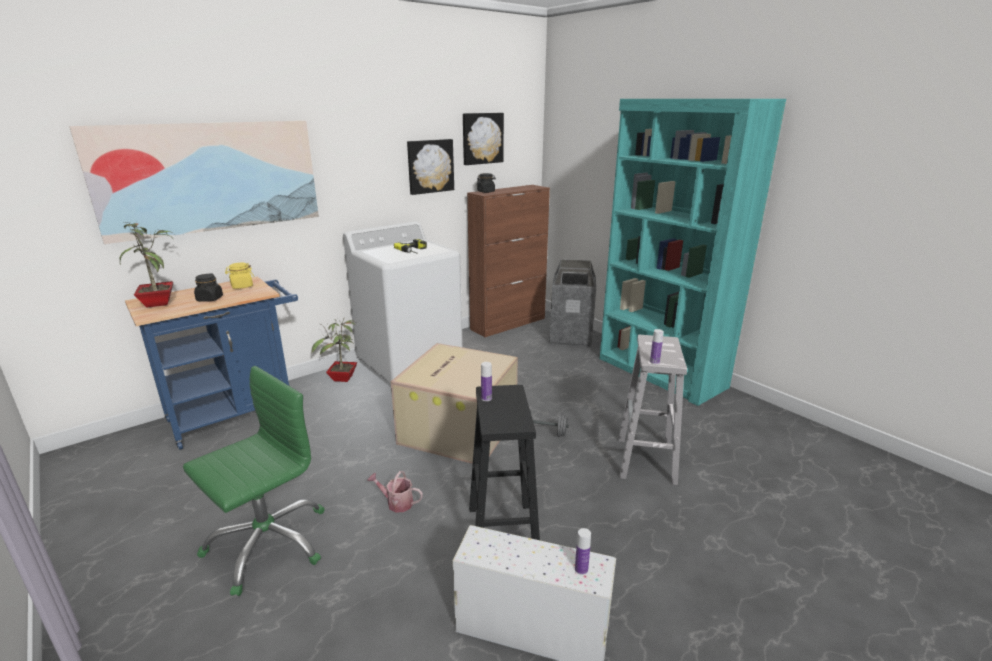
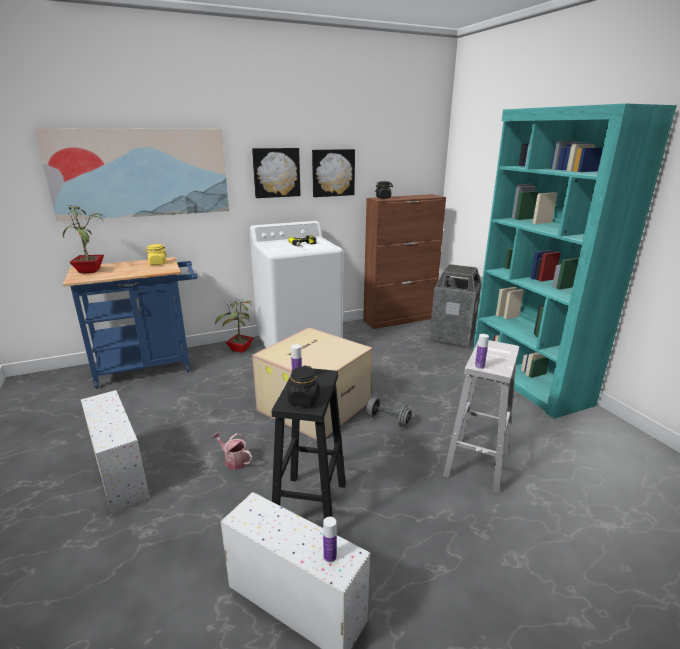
camera: 15 degrees right, 0 degrees up
(210, 299) = (127, 271): black jar -> black jar (304, 400)
(268, 543) = (120, 474): green office chair -> white storage box
(482, 138) = (384, 149): picture -> picture (276, 172)

